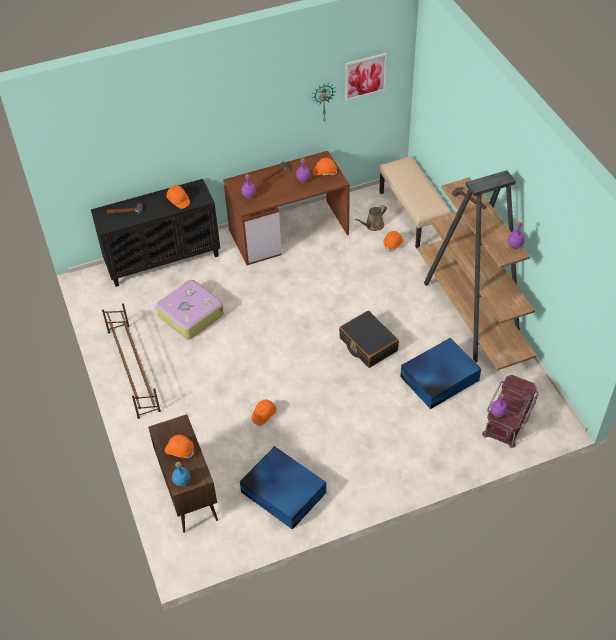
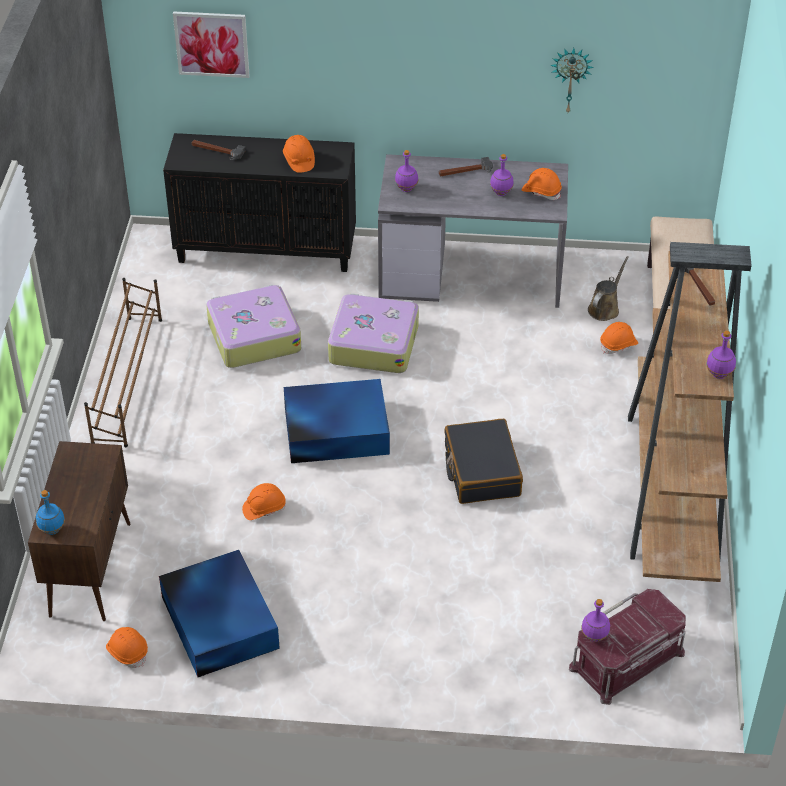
camera: 25 degrees right, 5 degrees down
(180, 450) = (78, 487): orange hard hat -> orange hard hat (127, 652)
(261, 293) = (373, 343): none -> suitcase
(289, 231) = (472, 273): brown desk -> grey desk
(365, 76) = (648, 58): picture -> picture (211, 44)
(373, 226) = (605, 308): brown watering can -> brown watering can turned 135 degrees clockwise
(438, 378) = (556, 559): blue storage box -> blue storage box (334, 430)

